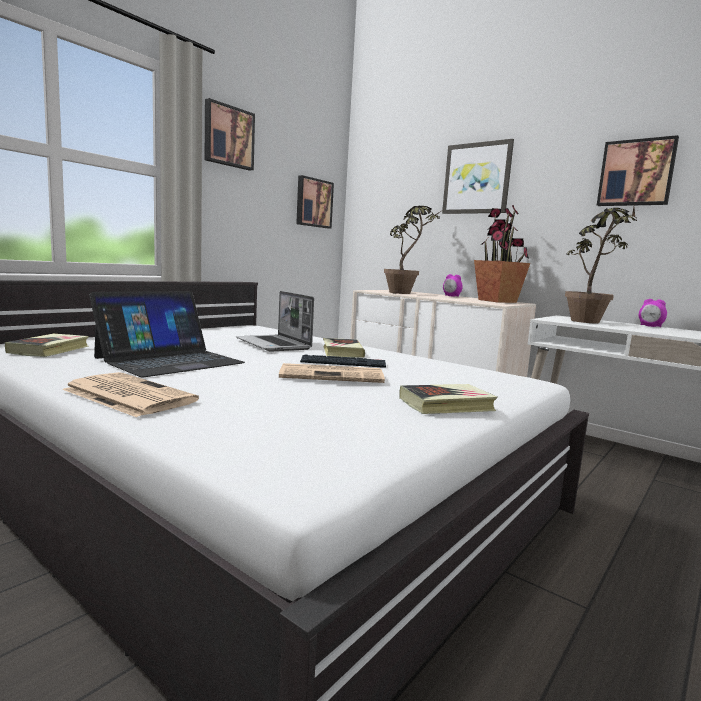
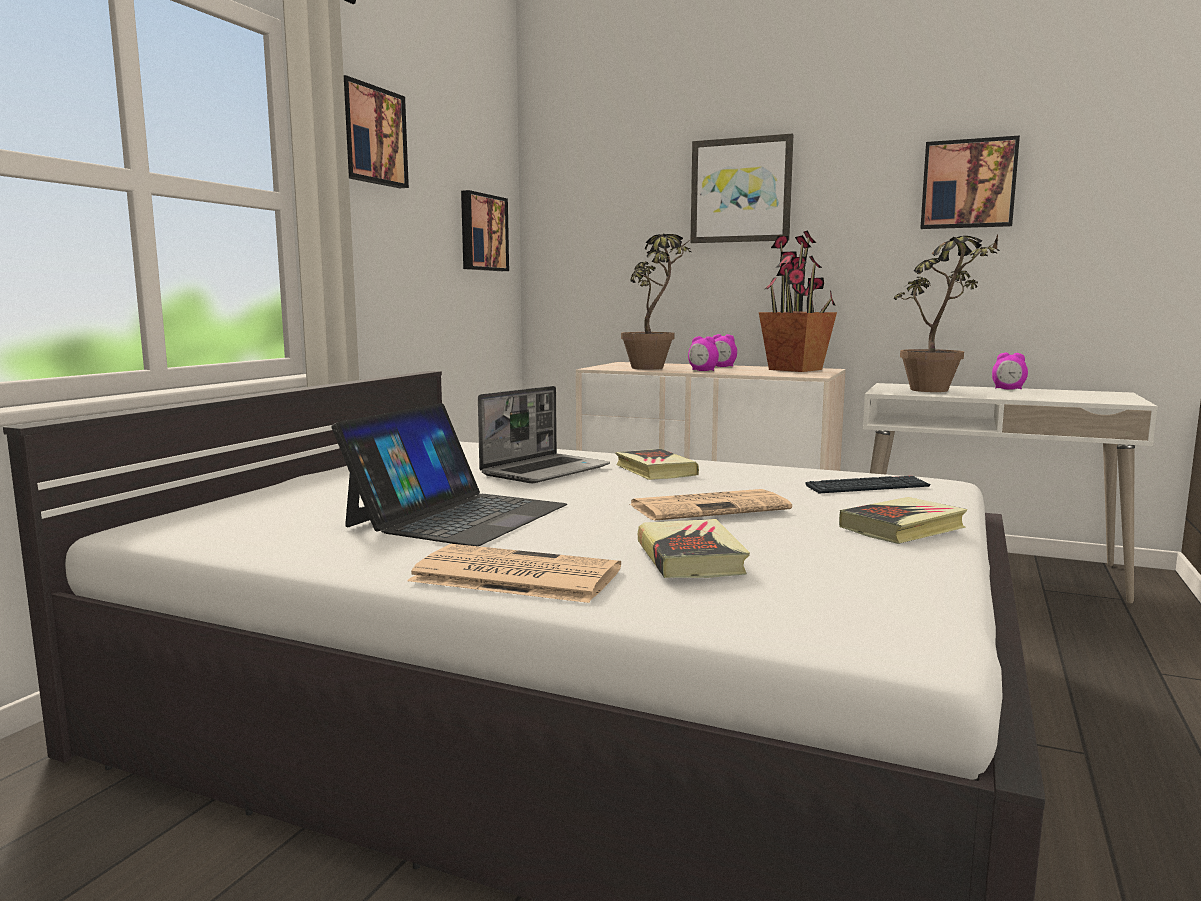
camera: 15 degrees left, 0 degrees up
(49, 350) = (242, 523): book -> book (690, 558)
(274, 345) = (545, 471): laptop -> laptop turned 90 degrees counterclockwise
(343, 363) = (687, 487): keyboard -> keyboard (867, 487)
(430, 296) = (702, 371): none -> alarm clock

